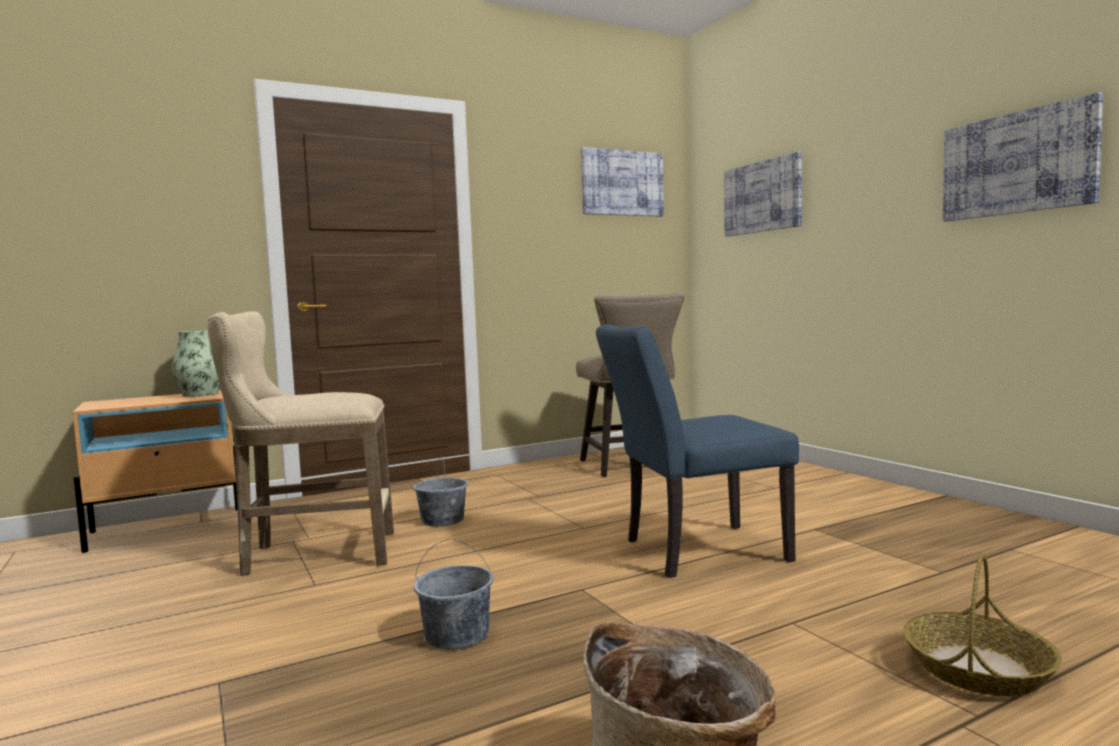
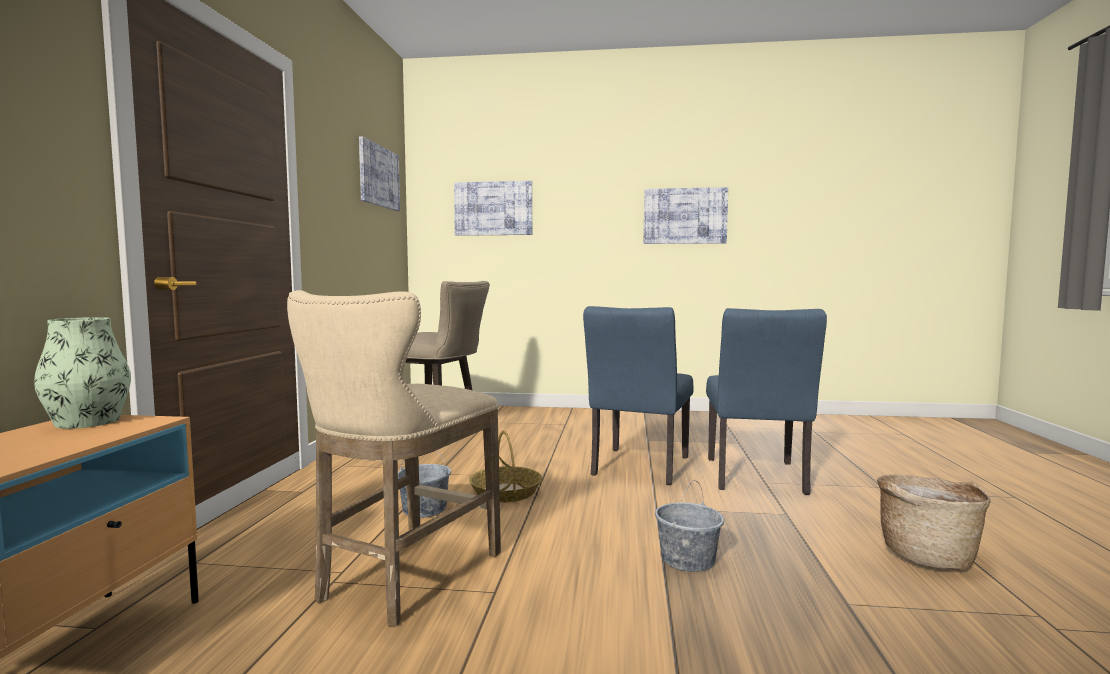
camera: 55 degrees left, 0 degrees up
(795, 615) = (756, 479): none -> blue chair
(978, 669) = (843, 473): basket -> basket (506, 492)

